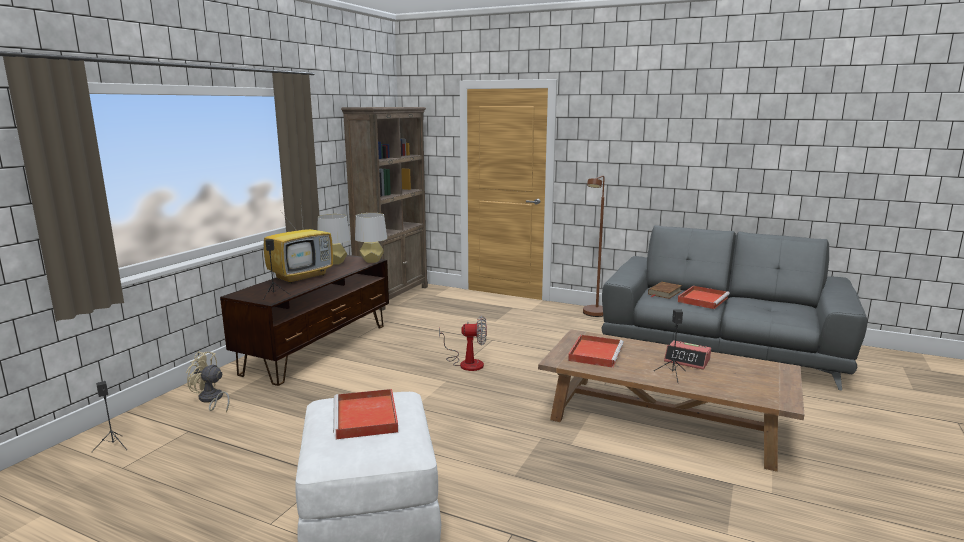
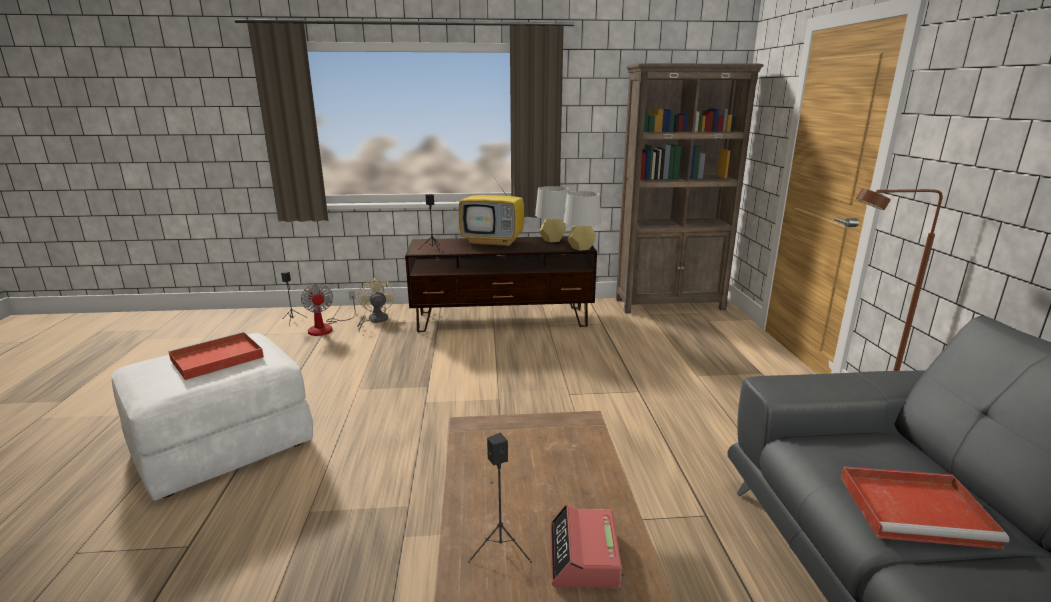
camera: 60 degrees right, 5 degrees up
(466, 362) = (556, 395): fan -> fan (326, 327)
(595, 353) = (526, 451): red tray -> none
(664, 292) = (870, 452): brown book -> none

